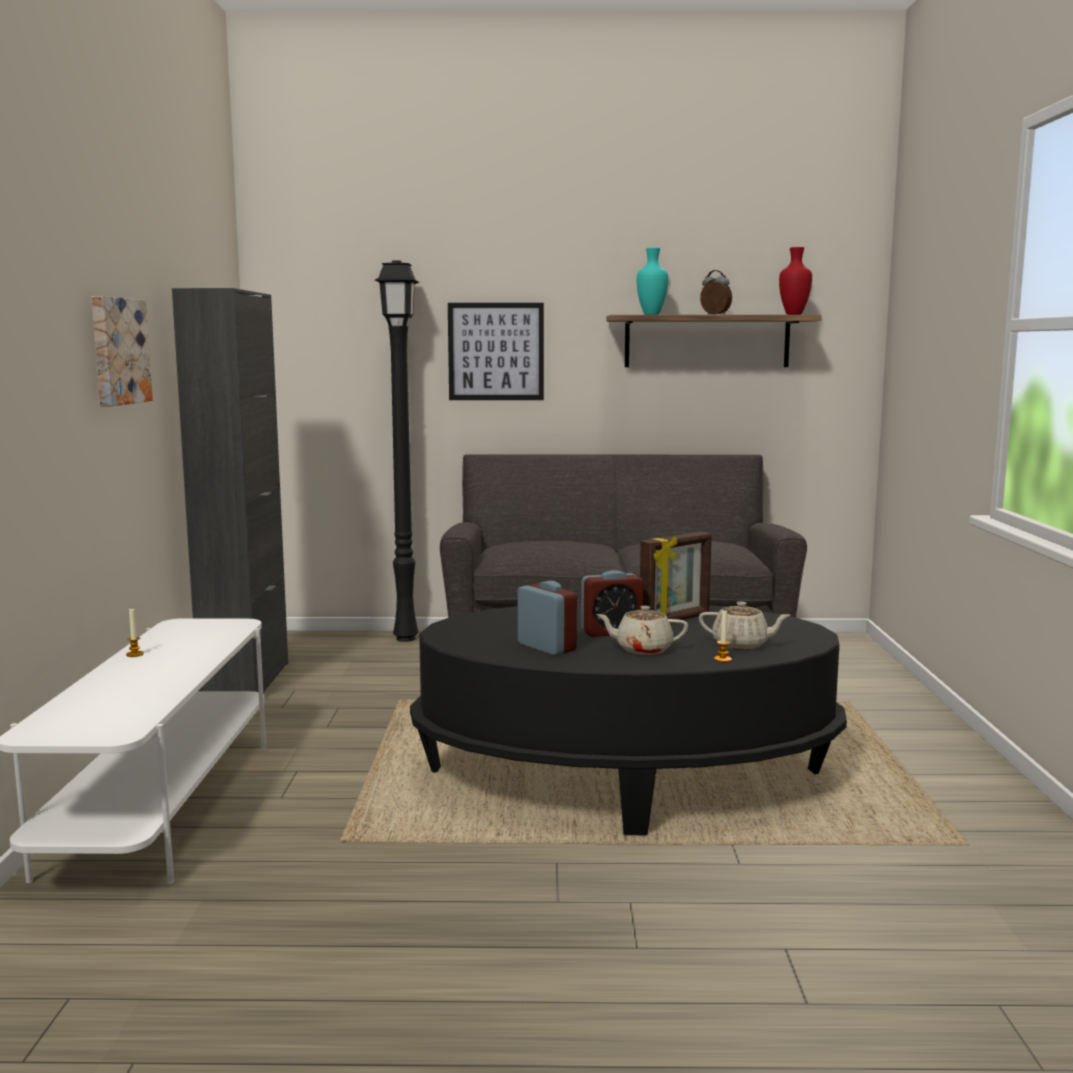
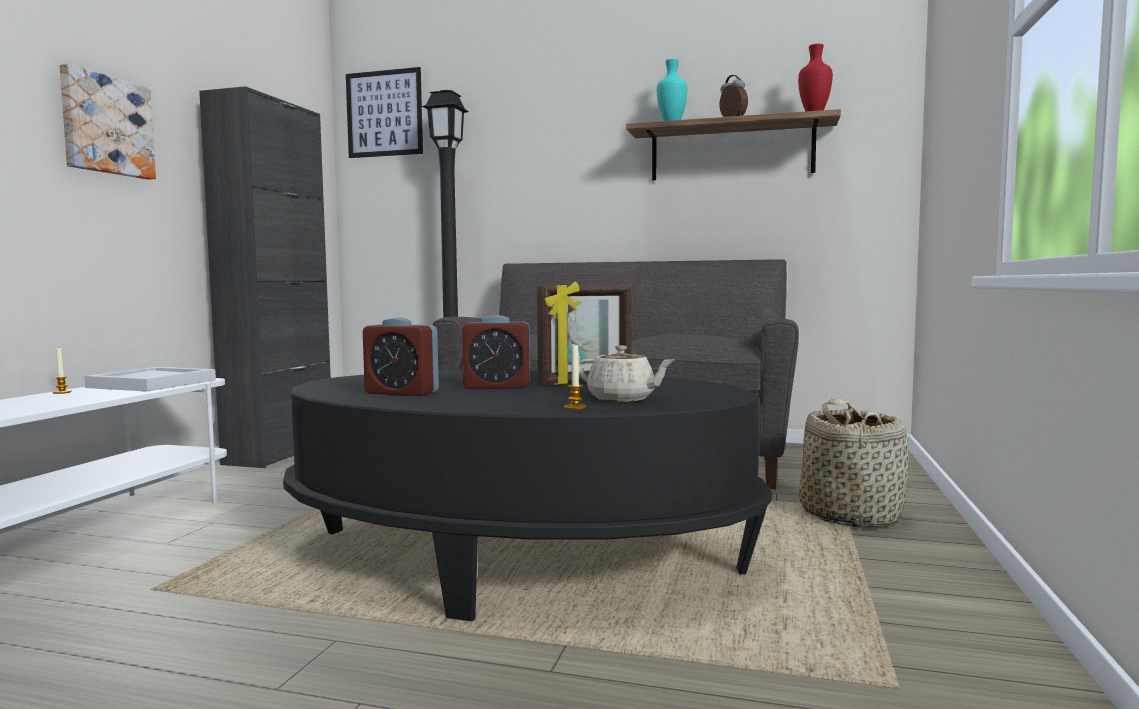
camera: 15 degrees right, 5 degrees down
(199, 633) = (152, 383): none -> white tray
(496, 351) = (536, 171): picture -> picture (384, 113)
(546, 647) = (402, 393): alarm clock -> alarm clock turned 135 degrees clockwise
(642, 649) = (500, 397): beige teapot -> none
(860, 710) = (850, 515): none -> basket

